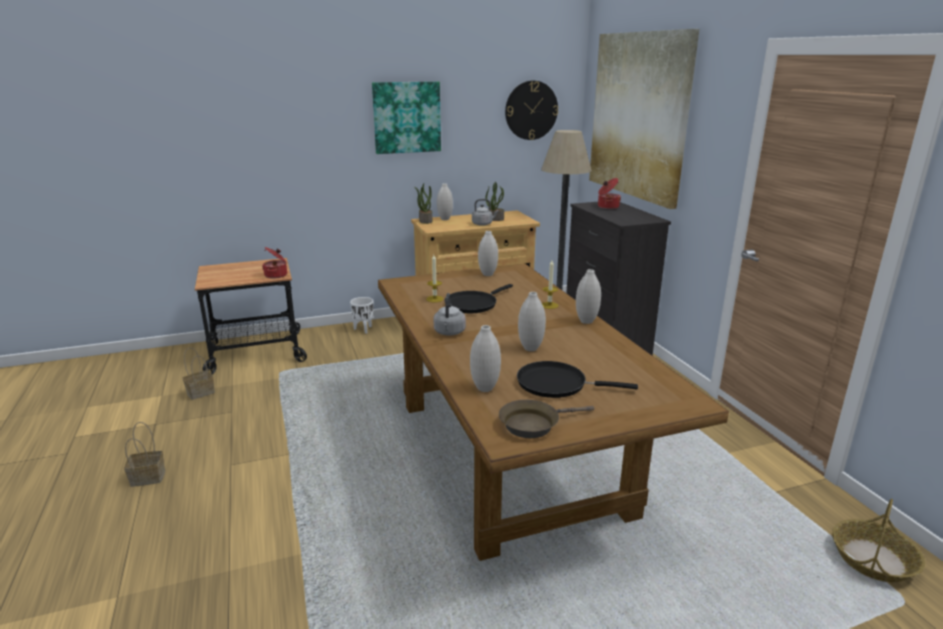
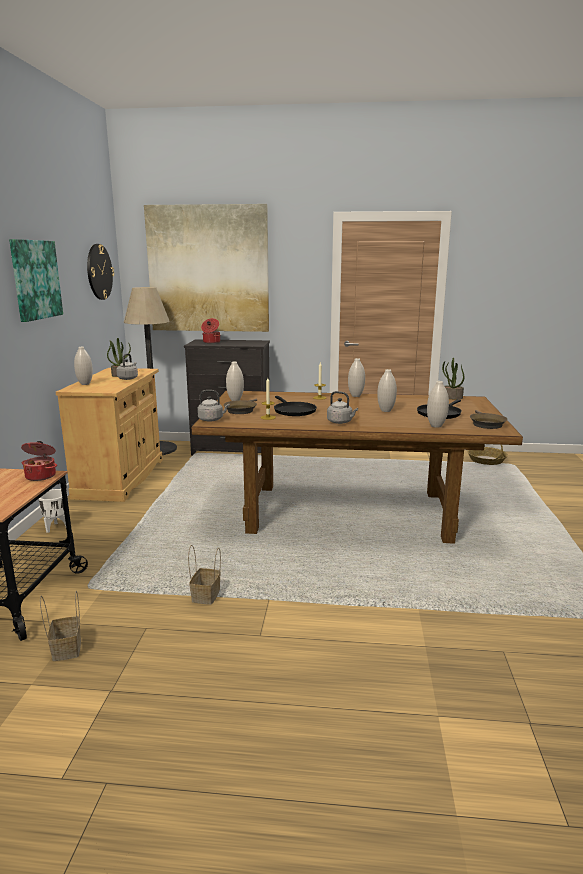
camera: 65 degrees left, 5 degrees down
(146, 478) = (240, 697): basket -> basket (206, 596)
(405, 281) = (212, 420): none -> grey kettle
(425, 221) = (76, 389): potted plant -> potted plant (451, 397)
(451, 284) = (241, 410): none -> brown frying pan

